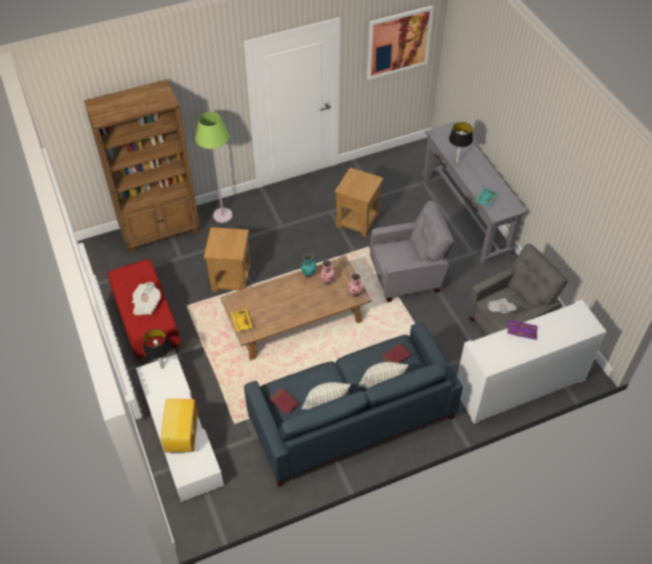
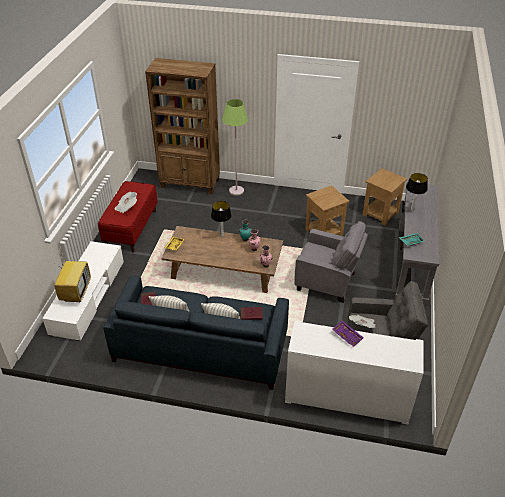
camera: 35 degrees right, 10 degrees down
(162, 367) = (105, 248): table lamp -> table lamp (222, 236)
(183, 437) = (76, 292): television -> television turned 150 degrees clockwise
(231, 278) = (206, 227): brown side table -> brown side table (380, 213)
(398, 42) = (409, 103): picture -> none

